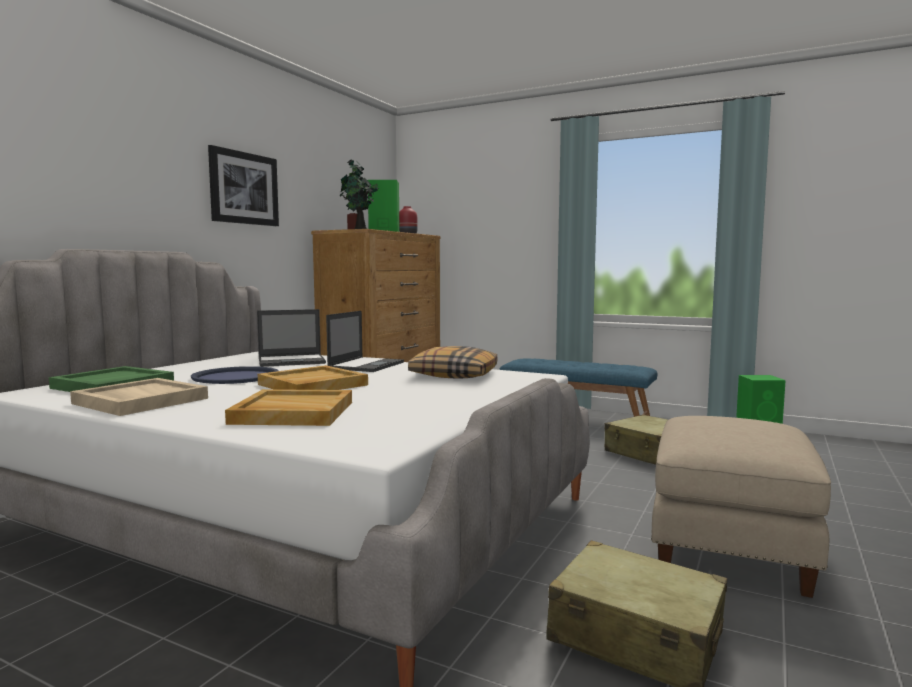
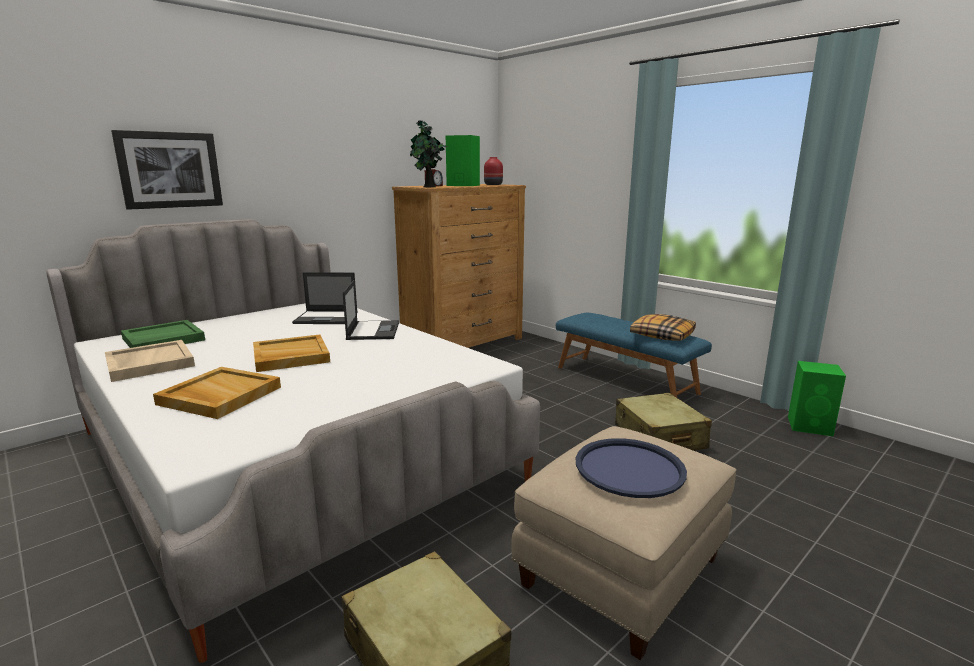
camera: 20 degrees right, 10 degrees up
(236, 377) = (255, 337): blue tray -> blue tray (629, 468)
(244, 188) = (318, 155): picture -> picture (170, 170)
(366, 365) = (373, 330): laptop -> laptop turned 45 degrees counterclockwise
(453, 375) = (420, 354): pillow -> pillow (661, 335)

